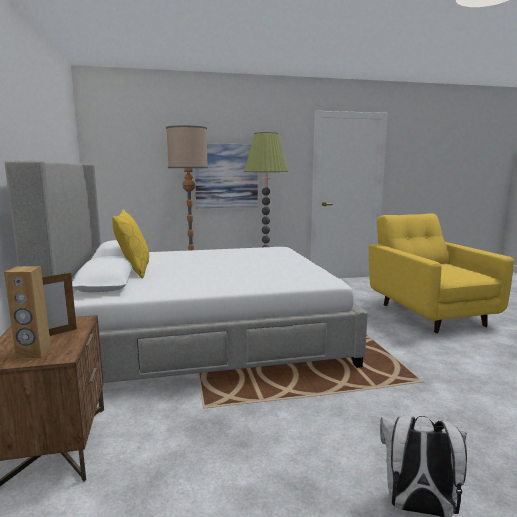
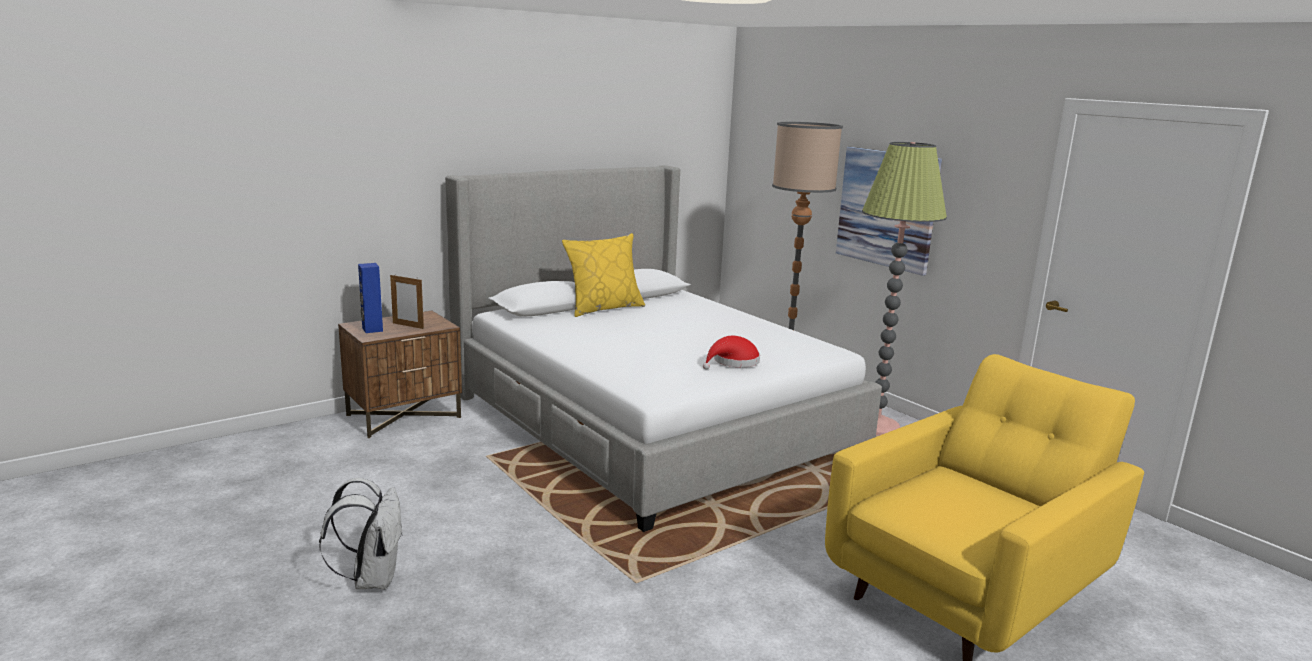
camera: 65 degrees right, 5 degrees up
(33, 353) = (372, 329): brown speaker -> blue speaker
(285, 261) = (733, 362): none -> red hat

